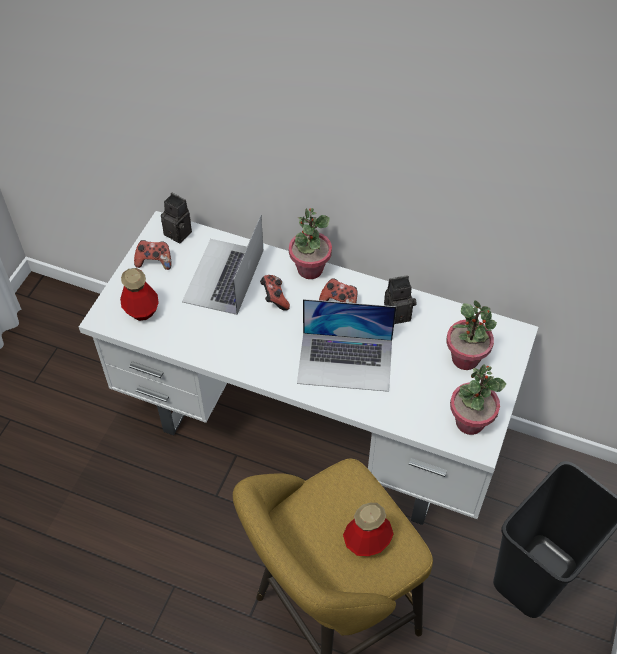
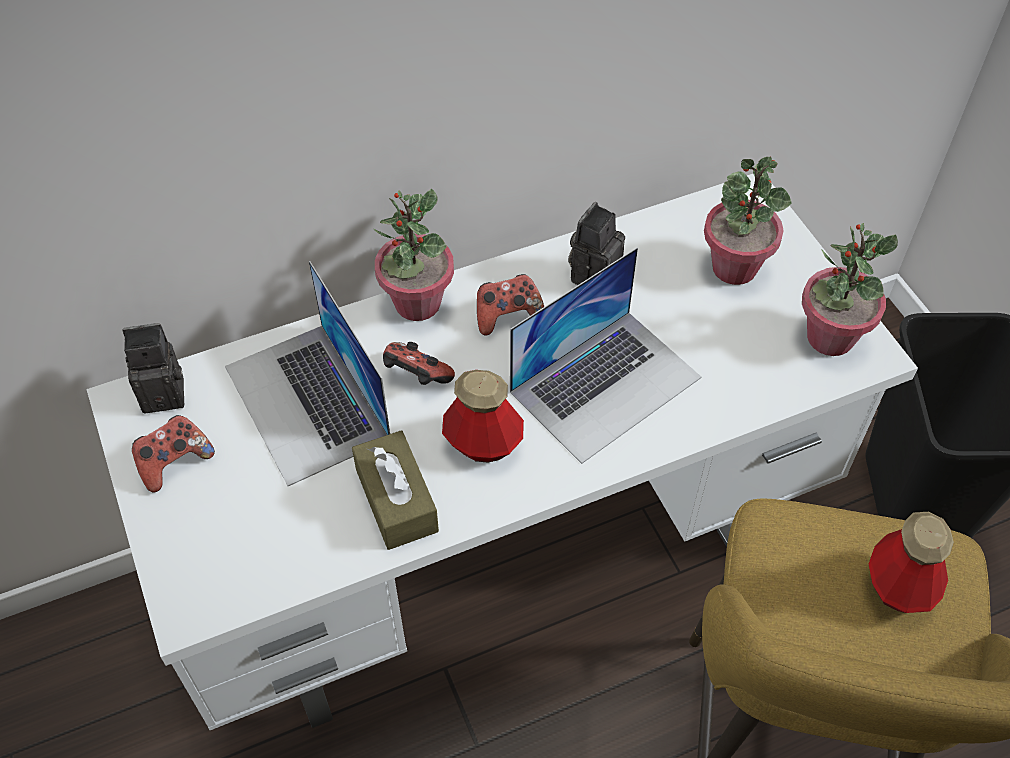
camera: 45 degrees left, 0 degrees up
(141, 310) = (238, 548): bottle -> bottle (483, 444)
(213, 339) = (396, 500): none -> brown tissue box

